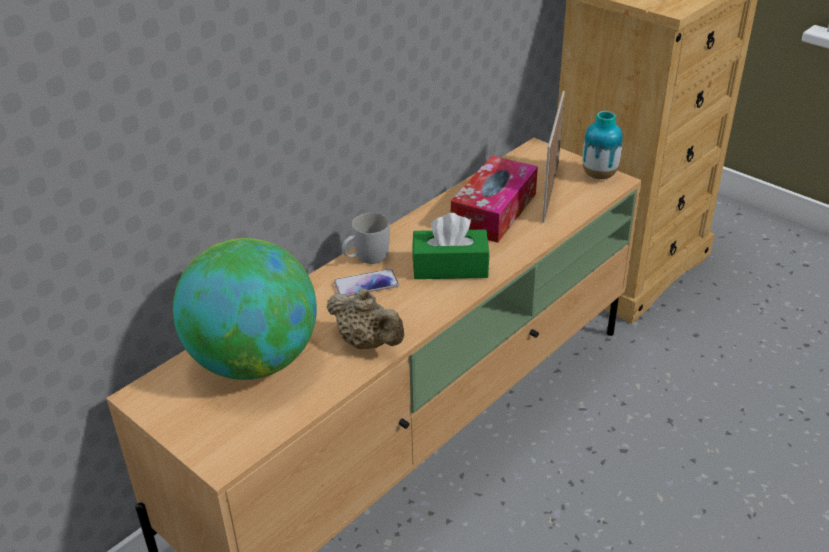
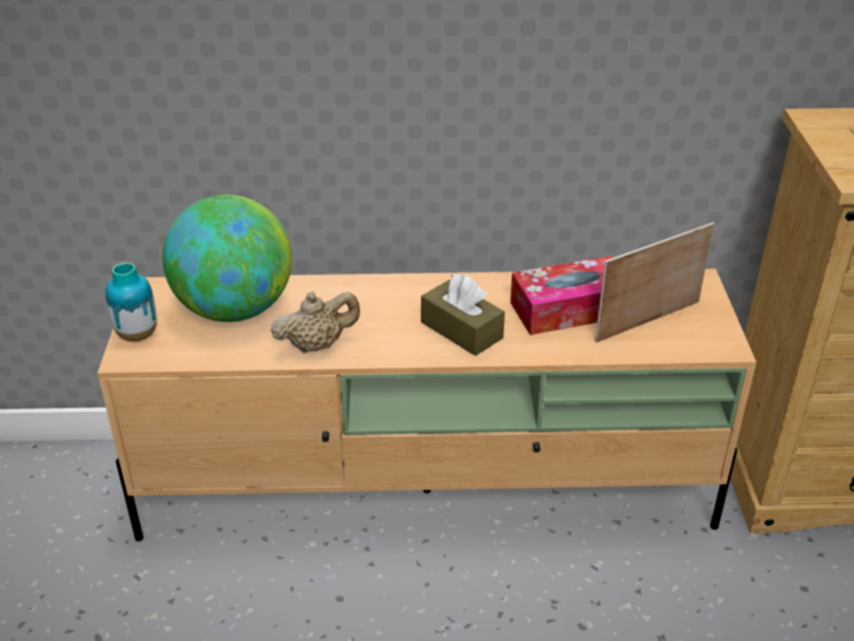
camera: 45 degrees right, 0 degrees up
(366, 258) = (413, 286): white mug -> none
(366, 284) = (382, 305): phone -> none
(367, 343) = (317, 345): beige teapot -> beige teapot turned 105 degrees counterclockwise
(450, 267) = (461, 330): green tissue box -> brown tissue box
(599, 175) = (719, 334): vase -> vase (137, 334)

